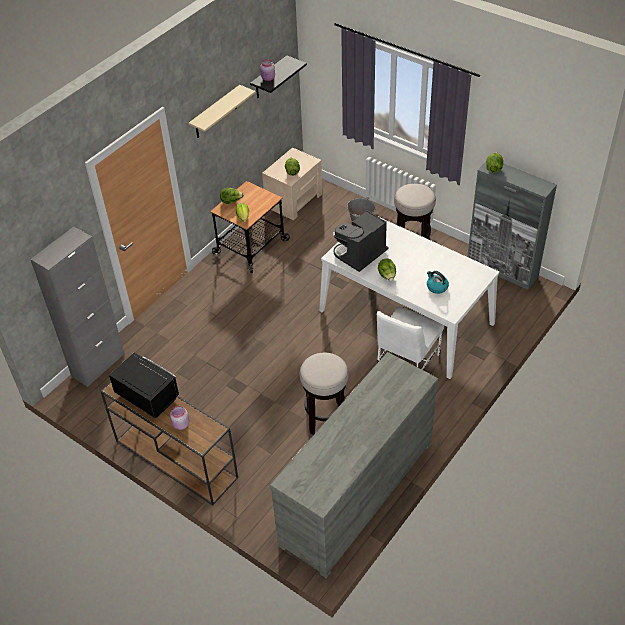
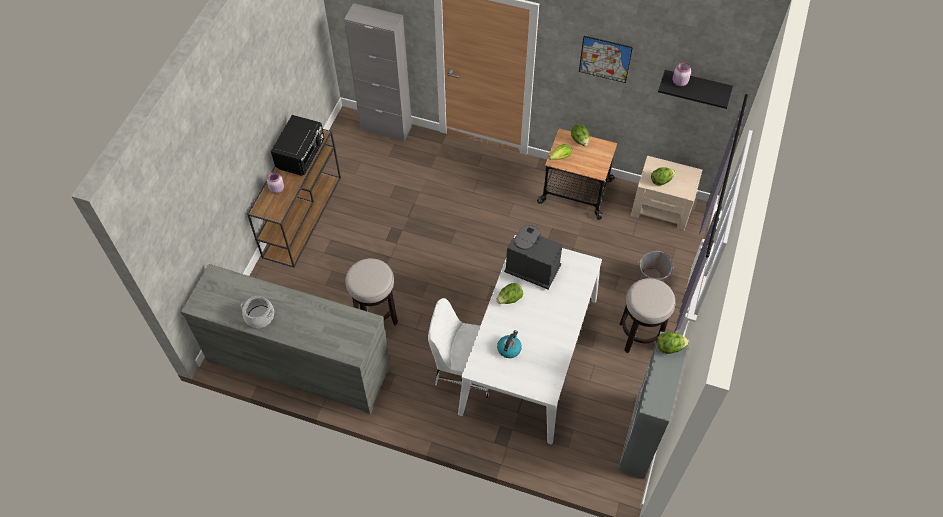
camera: 70 degrees right, 10 degrees up
(215, 113) = (605, 59): beige shelf -> picture
(354, 447) = (260, 316): none -> cooking pot

